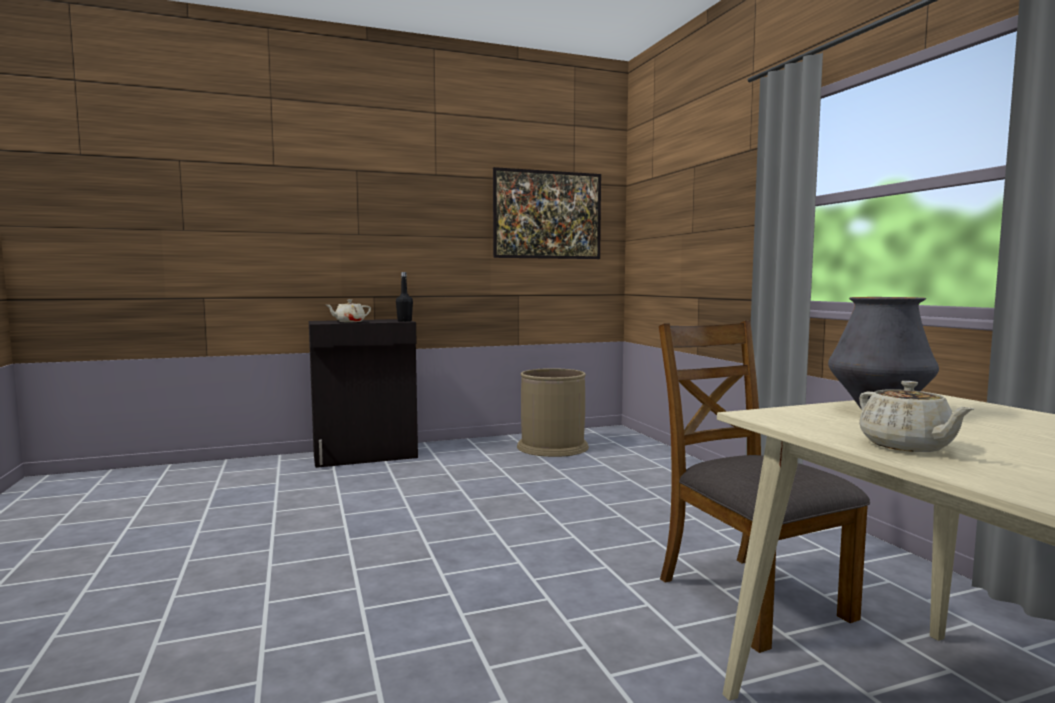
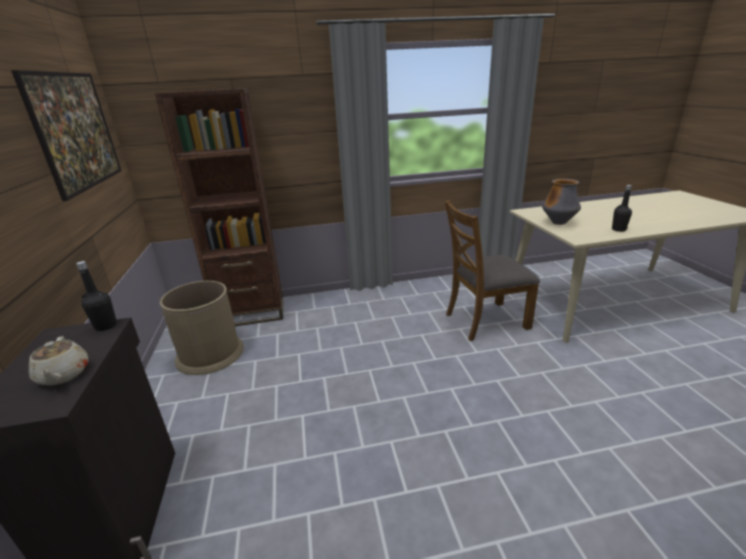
camera: 80 degrees left, 20 degrees up
(642, 449) = (251, 313): none -> brown bookcase
(907, 446) = (618, 229): beige teapot -> black bottle

